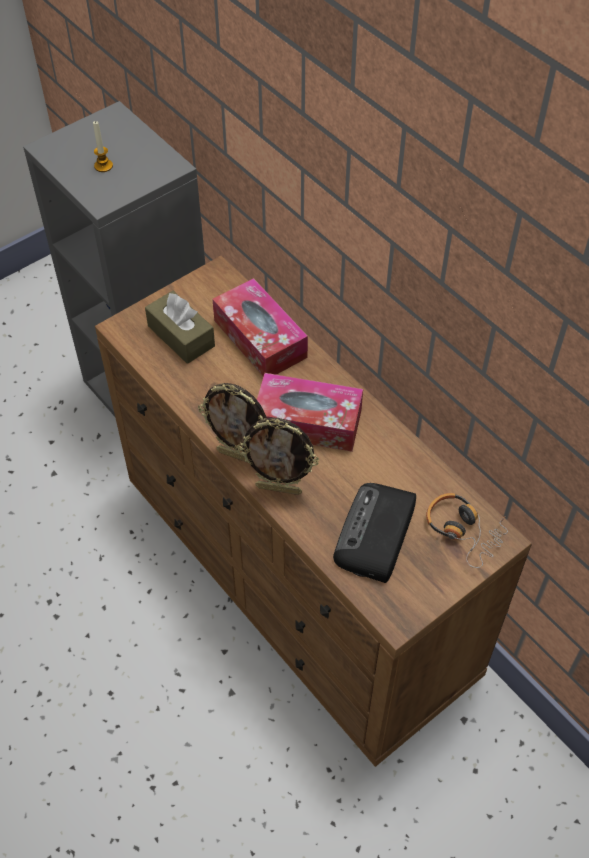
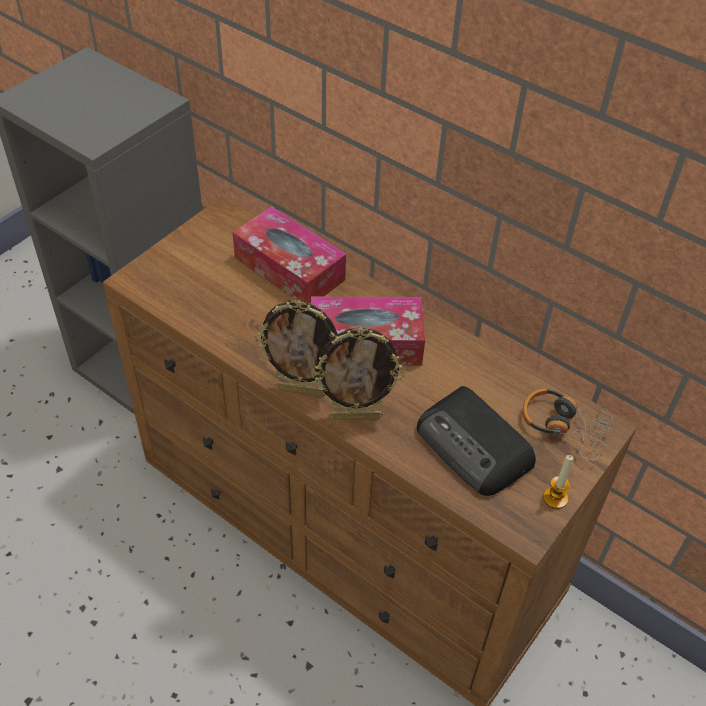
camera: 15 degrees left, 5 degrees down
(103, 166) = (86, 108): candle -> candle (555, 498)
(181, 336) = (203, 278): brown tissue box -> none
(375, 536) = (475, 448): radio -> radio turned 45 degrees counterclockwise

